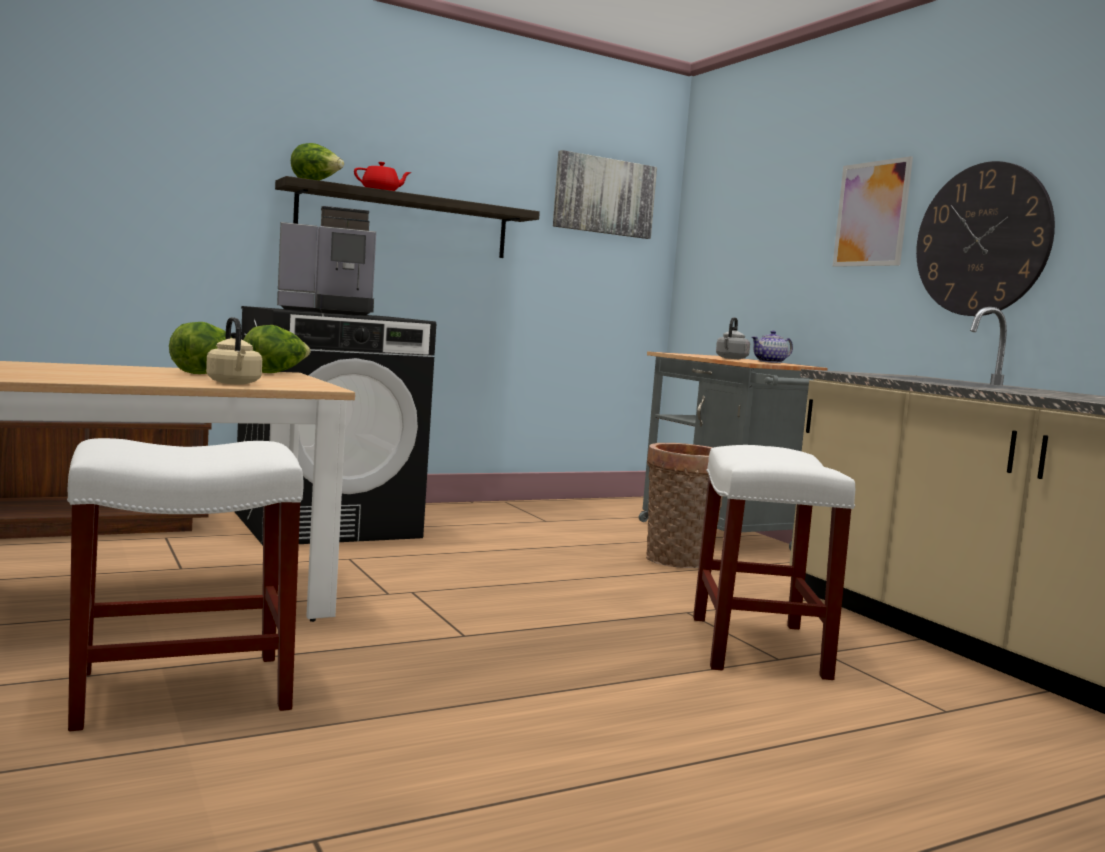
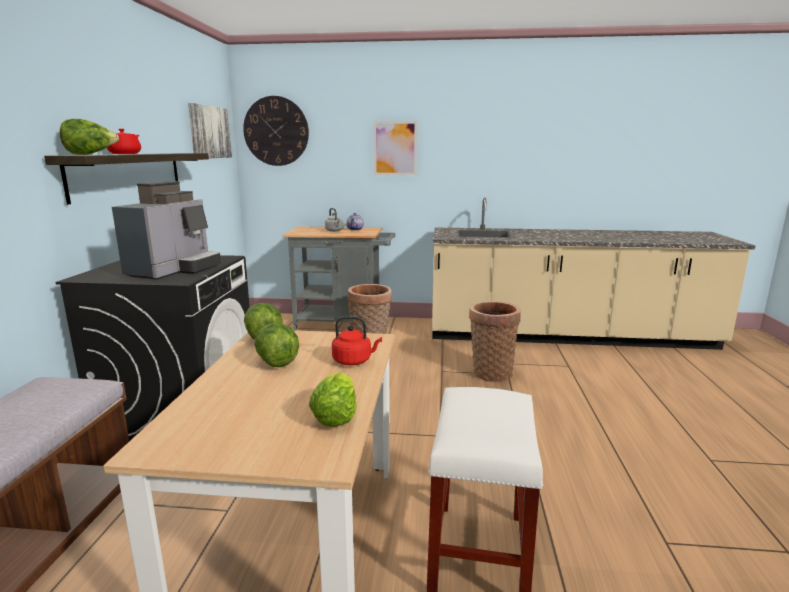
camera: 55 degrees left, 10 degrees up
(70, 378) = (335, 416): none -> lettuce
(234, 383) = (354, 361): beige kettle -> red kettle
(756, 645) = (491, 372): white stool -> basket
(982, 240) = (460, 164): wall clock -> wall clock (276, 131)

